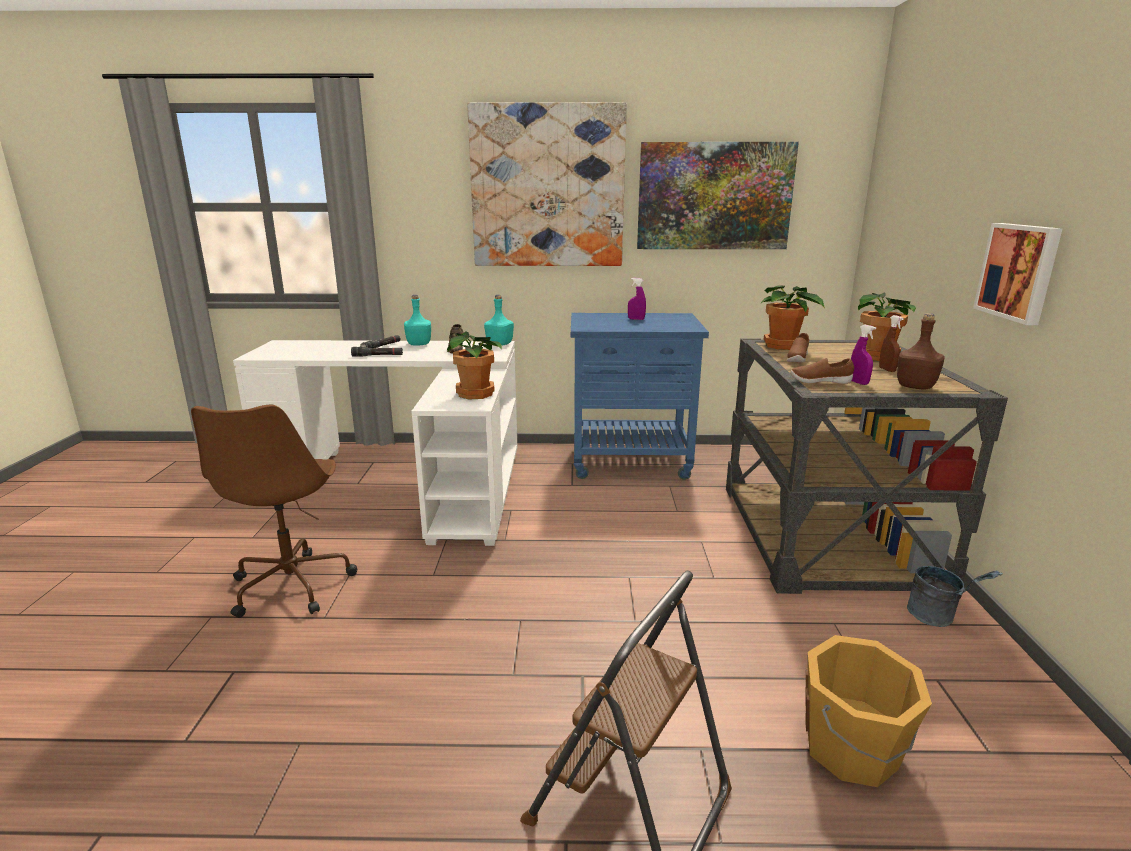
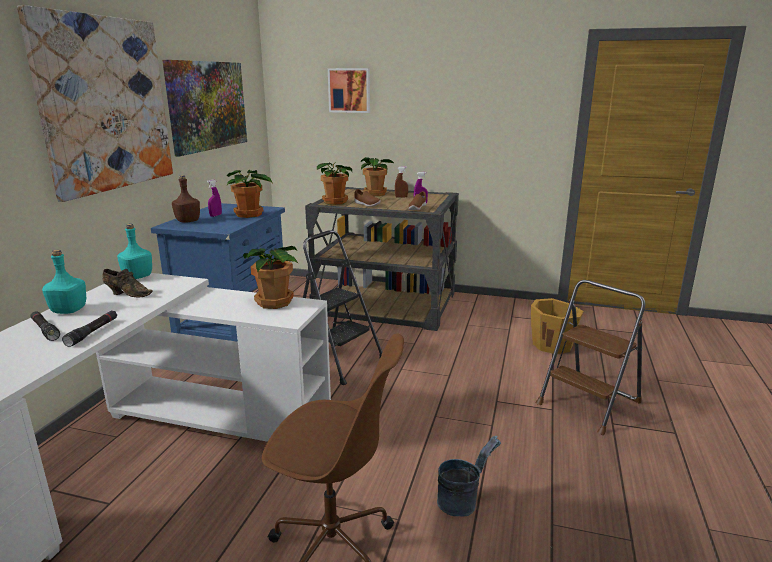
camera: 75 degrees left, 0 degrees up
(624, 526) = (335, 359): none -> black step ladder
(653, 326) = (249, 215): none -> potted plant
(915, 386) = (434, 198): brown bottle -> brown bottle (187, 221)
(938, 618) = (470, 303): grey bucket -> grey bucket (463, 501)
(1019, 272) = (440, 135): picture -> picture (349, 90)

